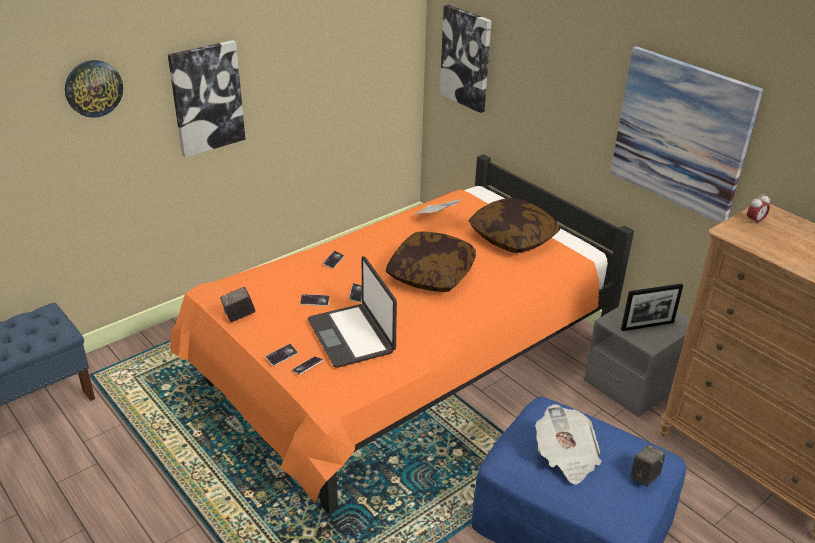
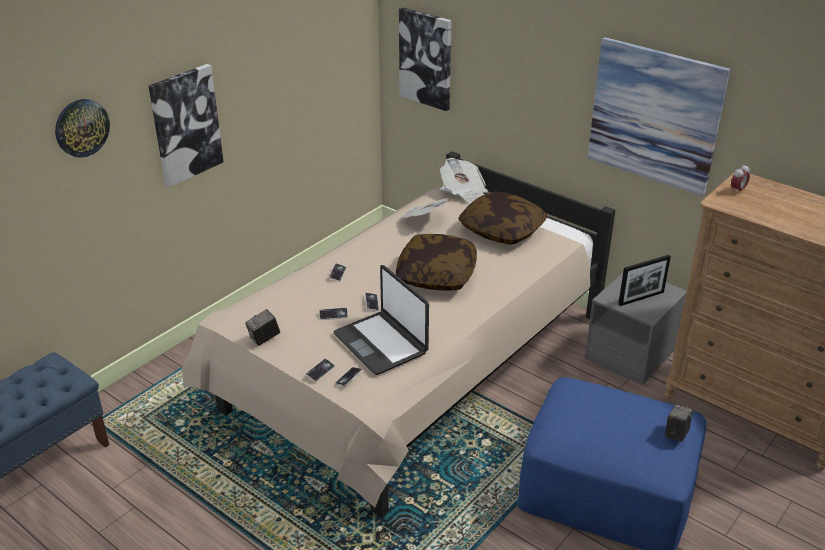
camera: 10 degrees left, 0 degrees up
(404, 366) = (411, 369): orange bed -> beige bed
(566, 457) = (603, 427): newspaper -> newspaper (463, 192)

